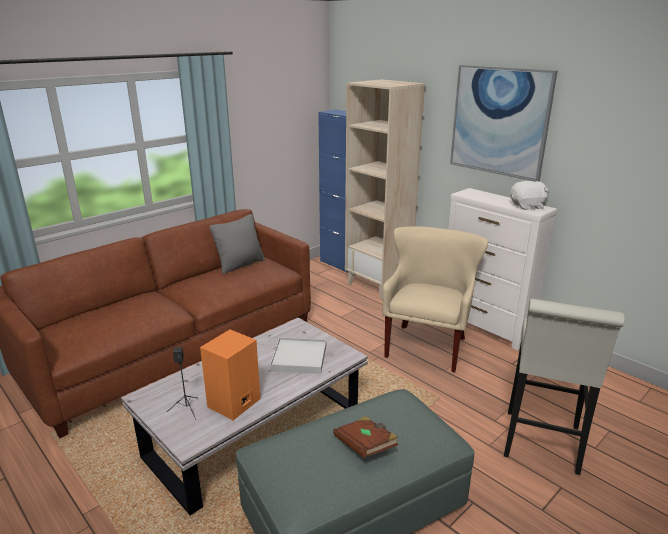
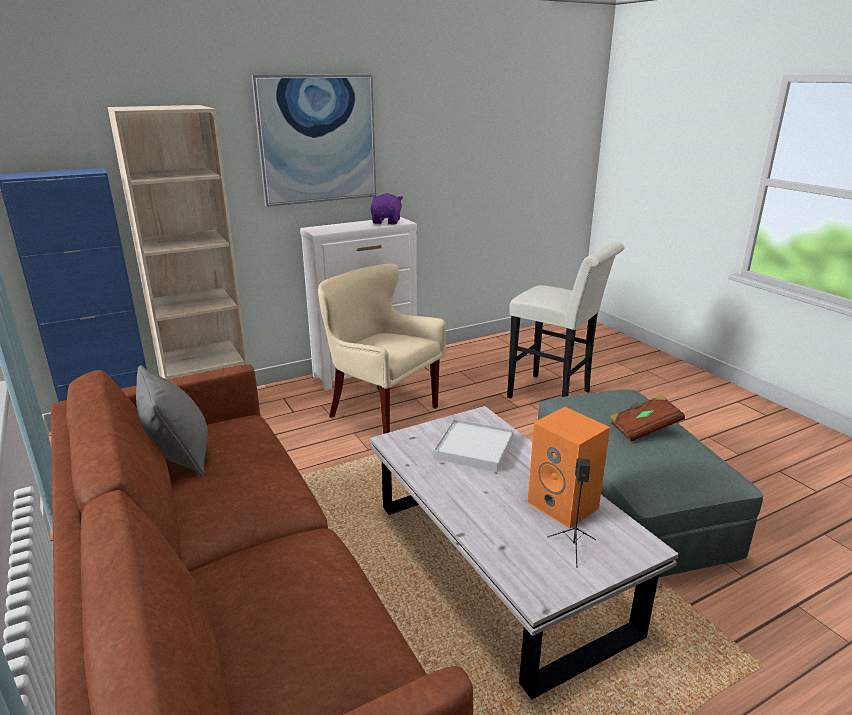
camera: 75 degrees left, 0 degrees up
(527, 206) = (386, 221): white plush toy -> purple plush toy

